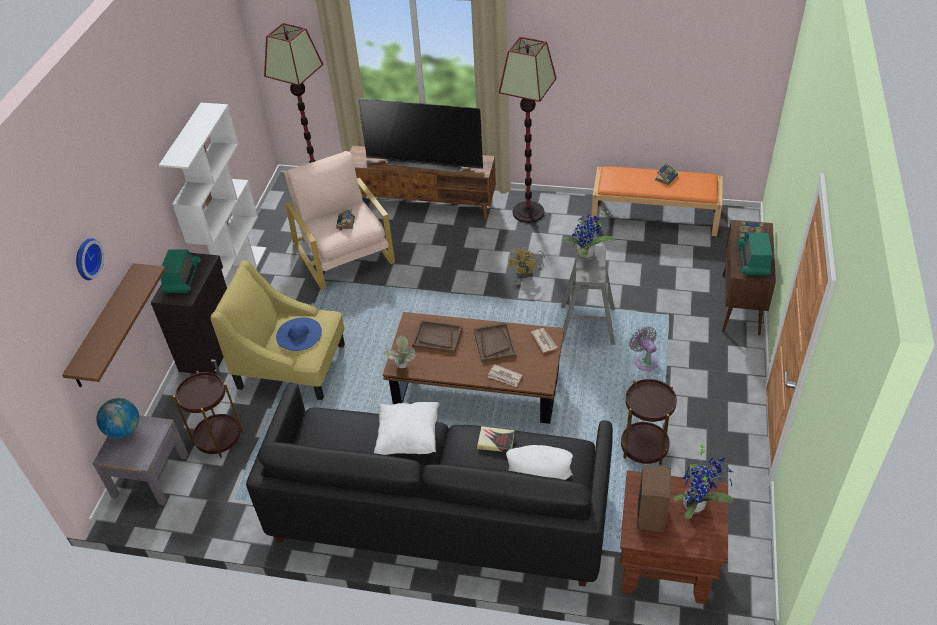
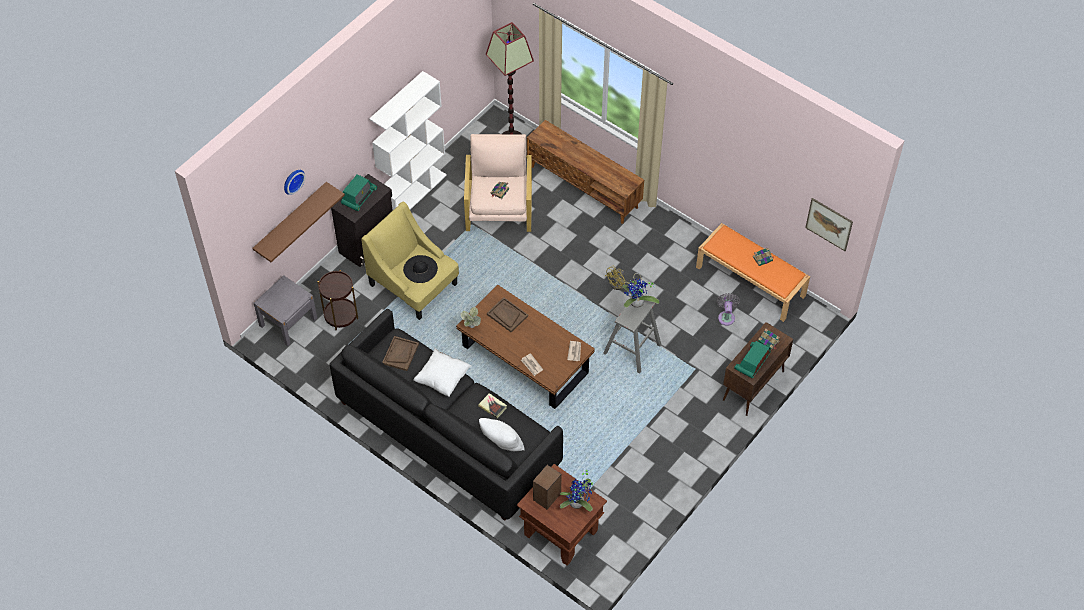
camera: 25 degrees right, 10 degrees up
(124, 430) = (280, 288): globe -> none
(299, 334) = (420, 269): blue hat -> black hat
(425, 162) = (589, 161): television -> none
(494, 343) = (541, 338): brown tray -> brown tray (400, 354)
(528, 212) = (657, 233): floor lamp -> none
(644, 361) = (651, 395): grey fan -> grey fan (726, 316)
(644, 447) = (604, 455): brown side table -> none
(745, 86) = (829, 224): none -> picture

